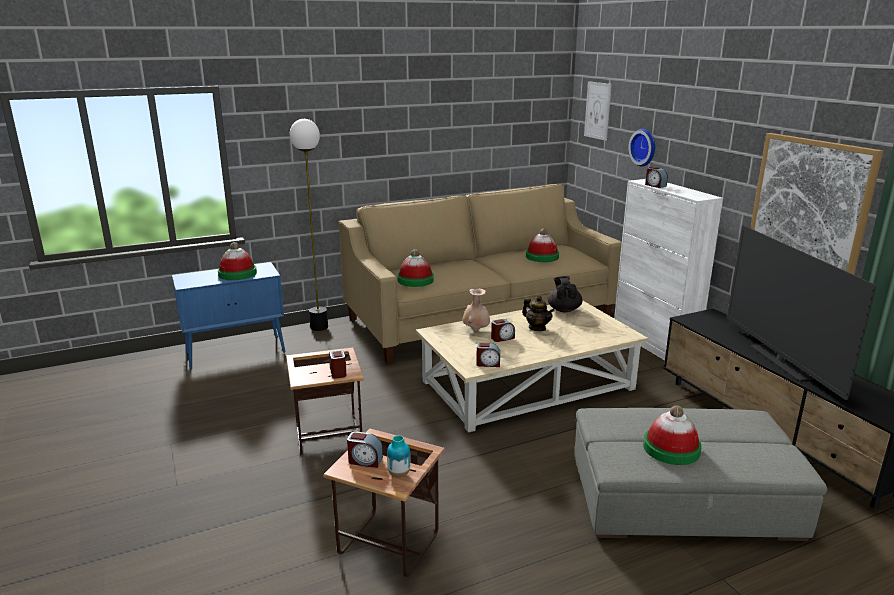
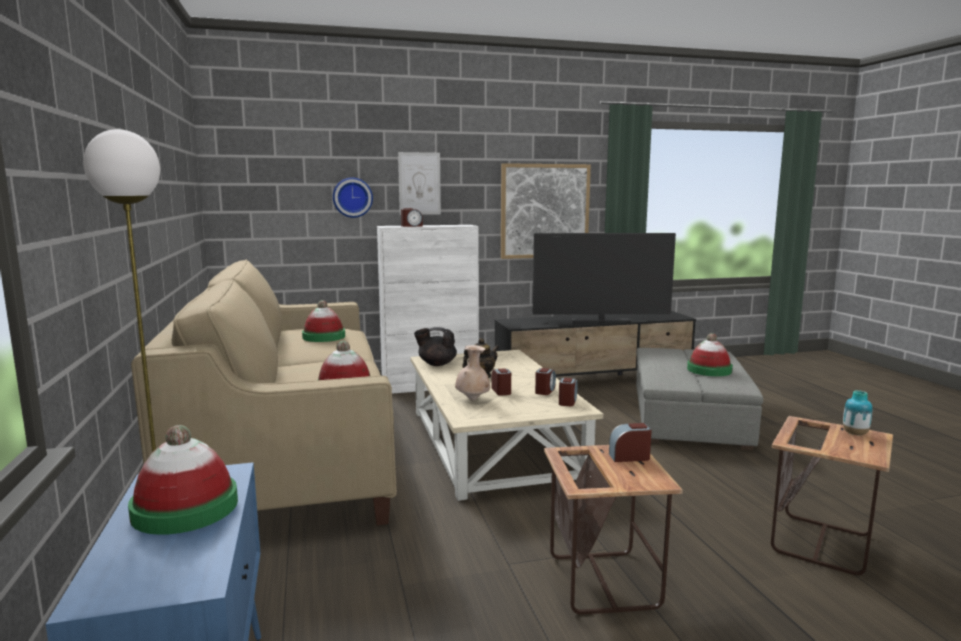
camera: 80 degrees left, 10 degrees down
(365, 461) = (844, 447): alarm clock -> alarm clock (545, 391)
(597, 110) = (259, 166): picture -> picture (419, 183)

